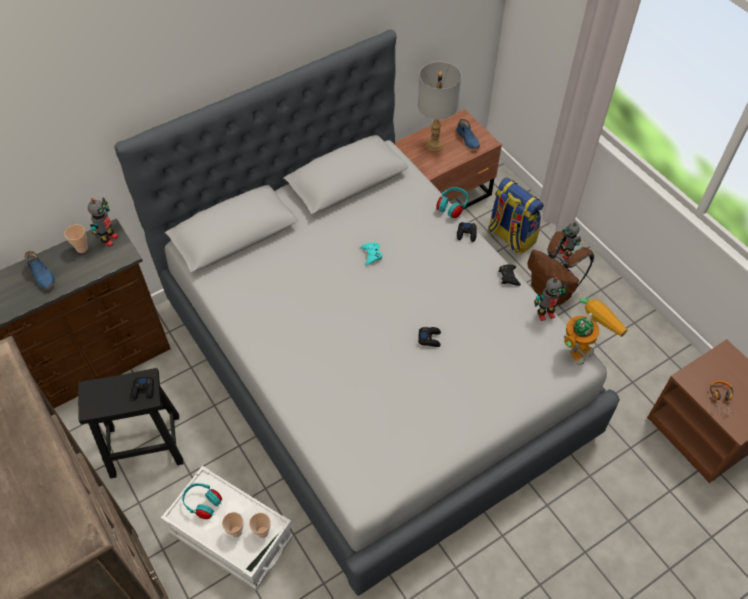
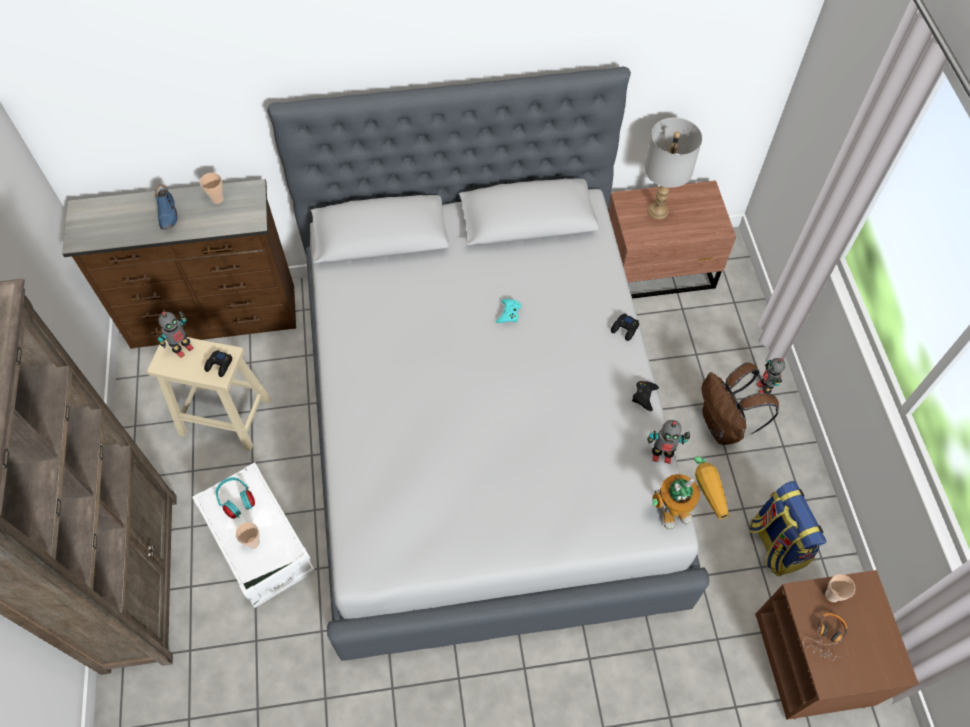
camera: 25 degrees right, 5 degrees up
(109, 239) = (247, 199): toy robot -> toy robot (183, 349)
(147, 445) = (227, 417): black stool -> beige stool
(262, 532) = (277, 555): cup -> cup (832, 595)
(429, 338) = (519, 430): black game controller -> none
(452, 208) = (625, 293): turquoise headphones -> none
(468, 139) = (700, 218): blue shoe -> none
(510, 236) = (711, 344): backpack -> backpack (775, 544)

